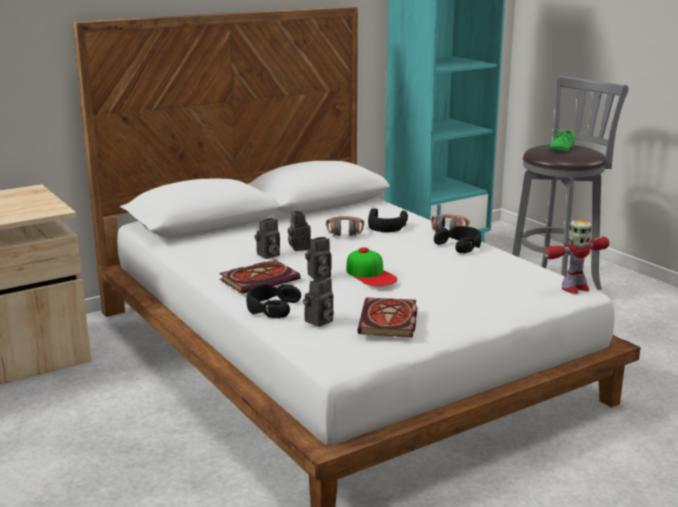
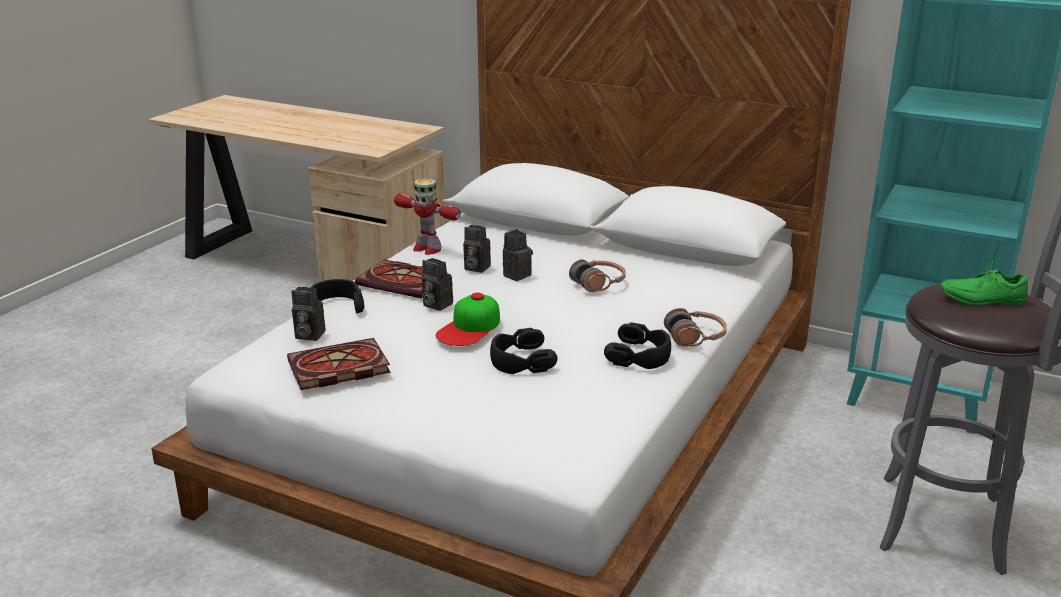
camera: 60 degrees right, 5 degrees up
(386, 226) = (652, 298): black headphones -> black headphones (520, 360)
(574, 288) = (573, 466): toy robot -> toy robot (427, 249)

